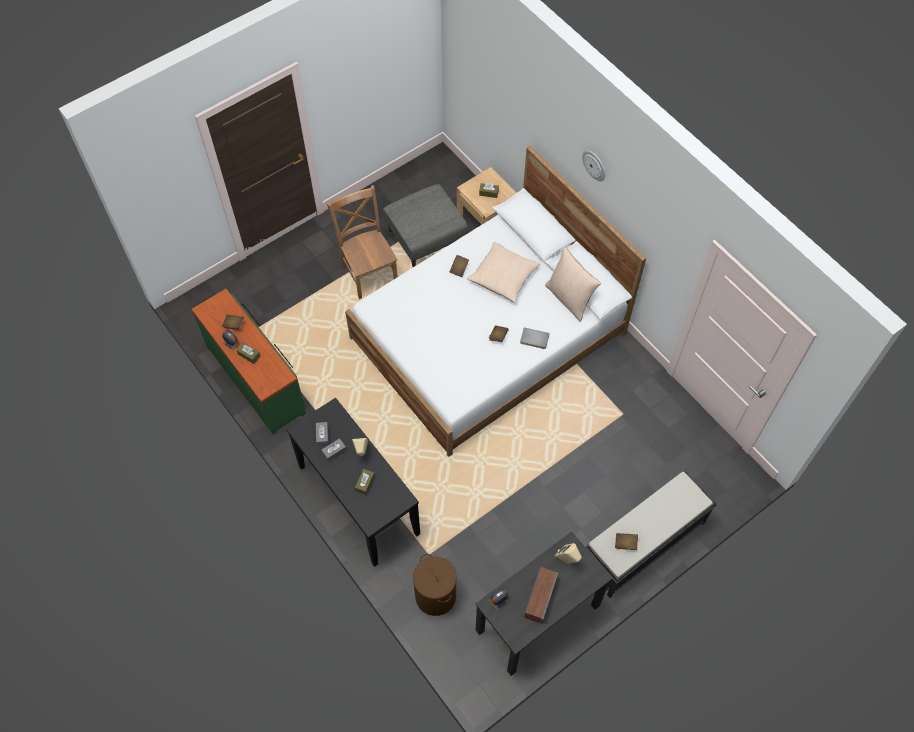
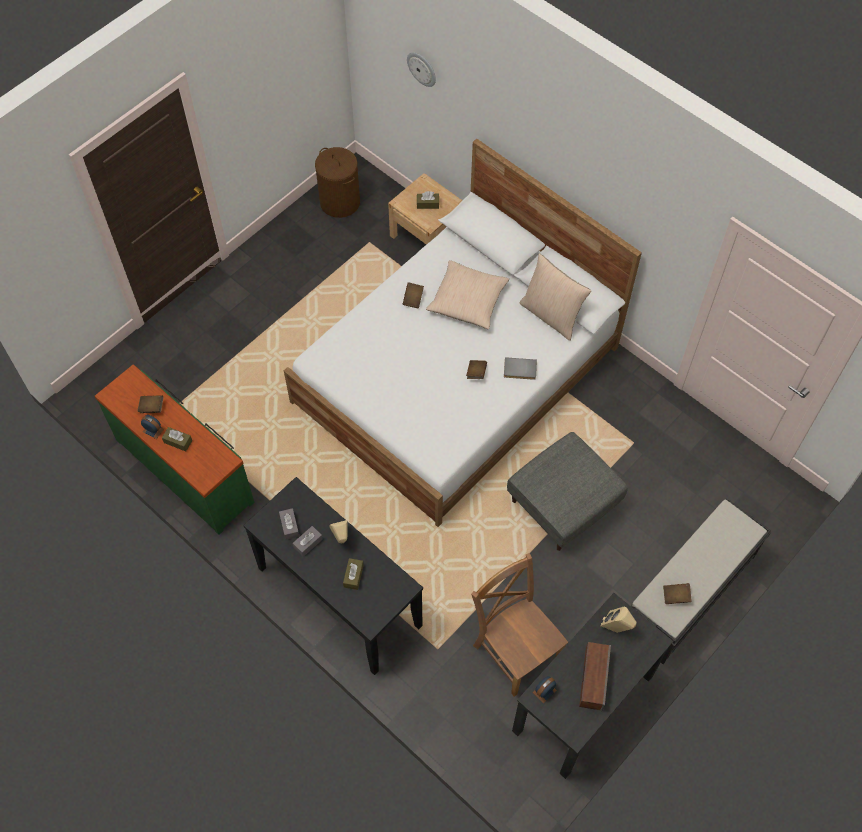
camera: 10 degrees left, 0 degrees up
(368, 272) = (297, 319): brown chair -> brown chair (515, 650)
(425, 238) = (358, 269): grey ottoman -> grey ottoman (563, 504)
(436, 596) = (456, 698): brown laundry basket -> brown laundry basket (340, 202)
(594, 165) = (565, 149): wall clock -> wall clock (422, 68)

